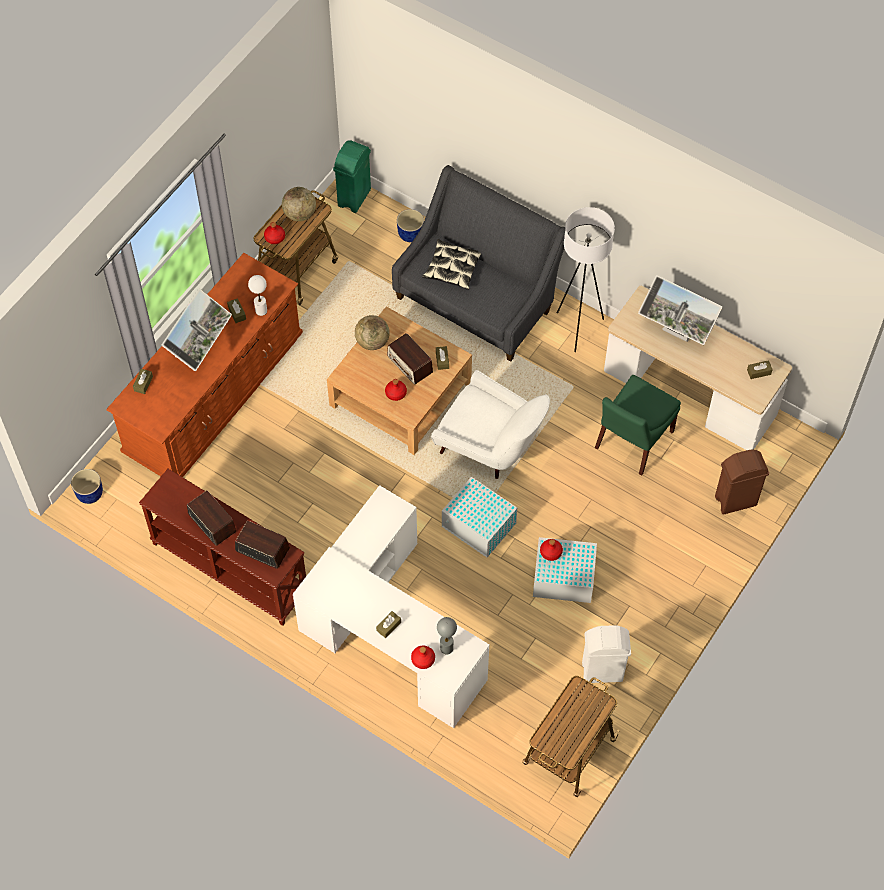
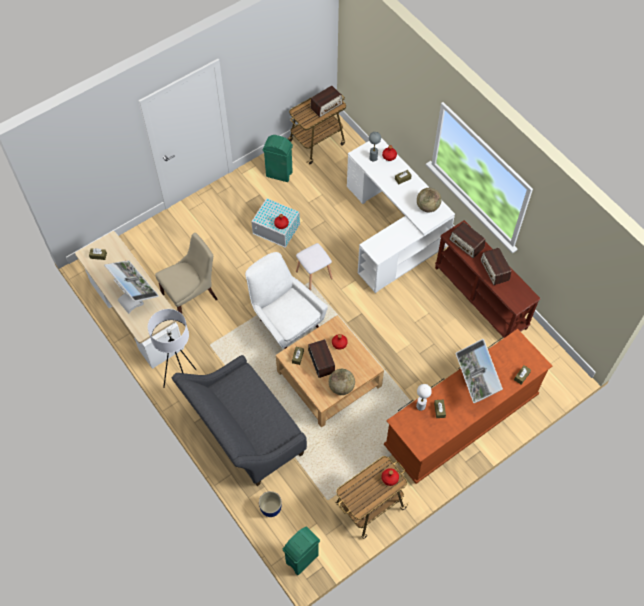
camera: 160 degrees left, 0 degrees up
(89, 494) = (564, 376): blue planter -> none
(200, 354) = (474, 385): monitor -> monitor turned 60 degrees counterclockwise
(300, 214) = (363, 493): globe -> globe (427, 207)
(452, 268) = (260, 423): pillow -> none
(479, 525) = (313, 274): white storage box -> white stool
(561, 731) = (326, 106): none -> radio
(601, 671) = (279, 174): white trash can -> green trash can
(632, 442) = (191, 295): green chair -> beige chair
(736, 501) = (149, 240): brown trash can -> none

